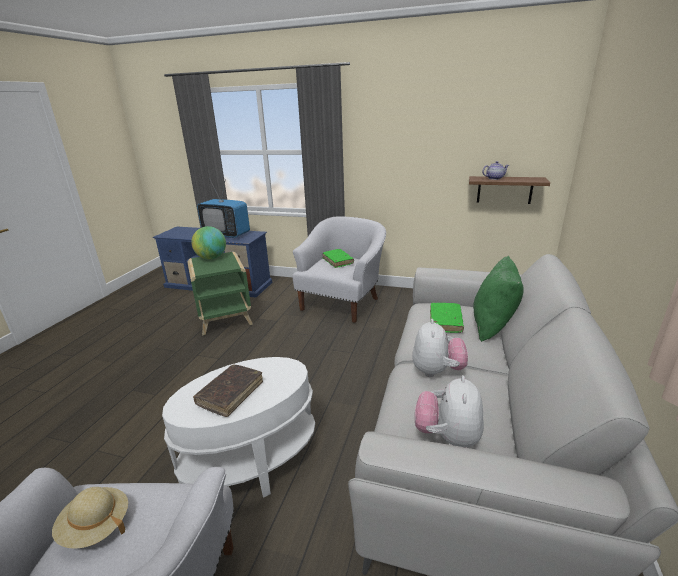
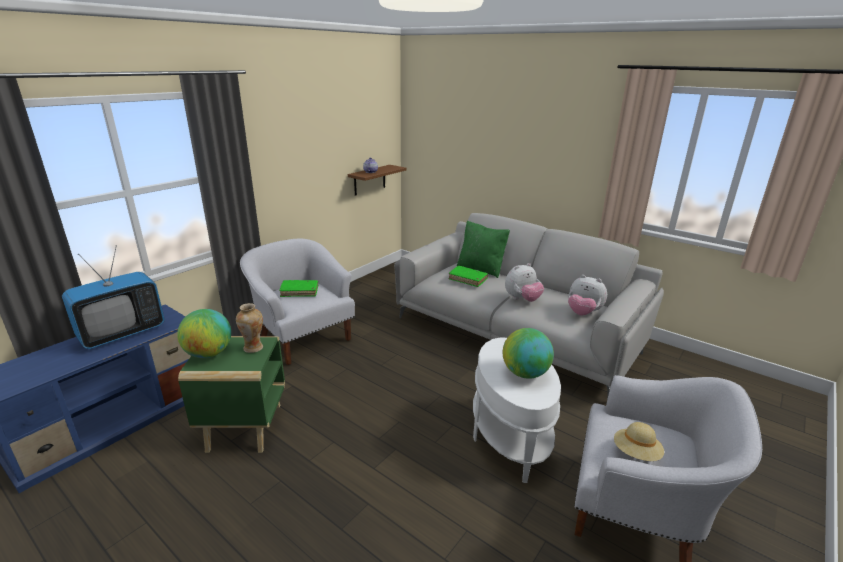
camera: 70 degrees left, 0 degrees up
(223, 266) = (253, 348): none -> vase
(230, 394) = (525, 373): brown book -> globe
(437, 371) = (522, 299): plush toy -> plush toy turned 120 degrees clockwise

